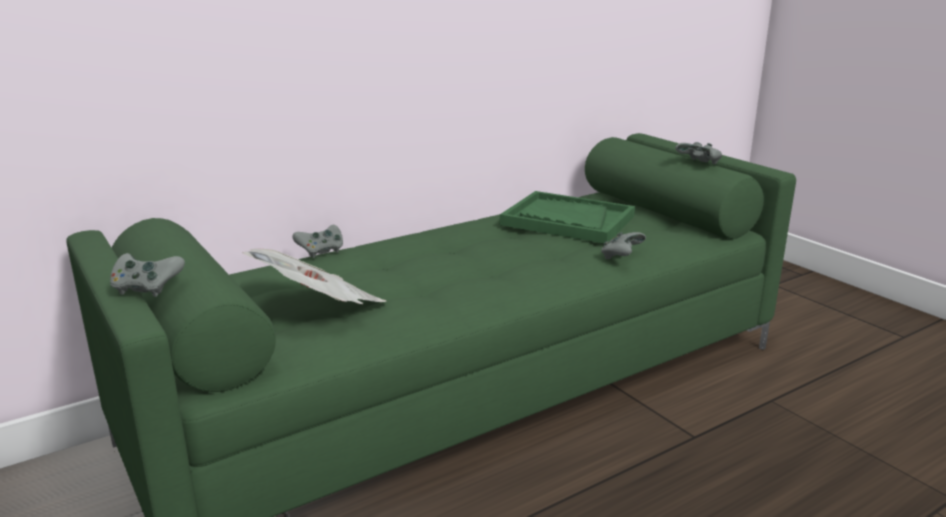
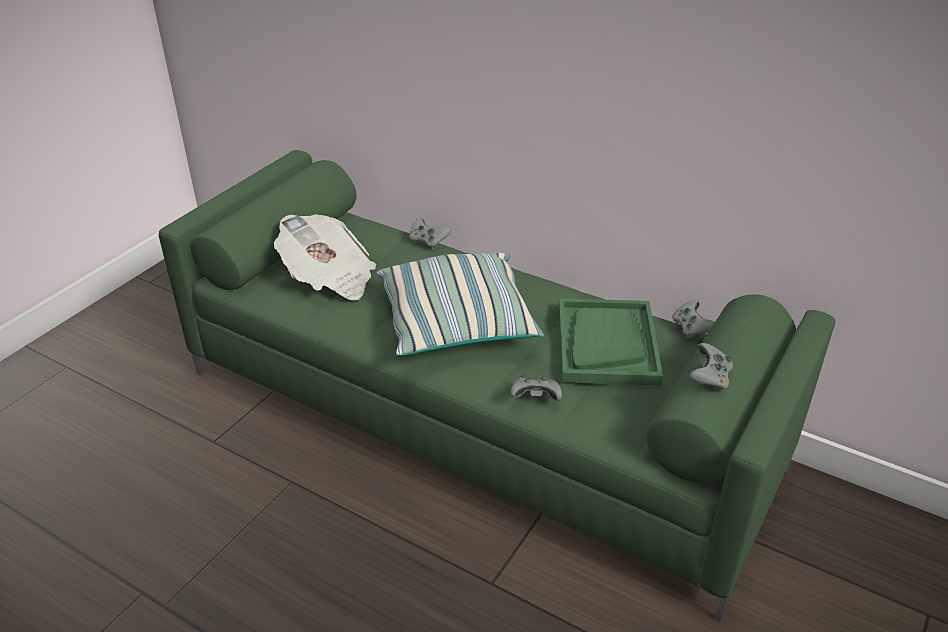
camera: 65 degrees right, 15 degrees up
(146, 289) = (220, 208): grey game controller -> grey game controller (691, 329)
(480, 266) = (457, 324): none -> pillow

